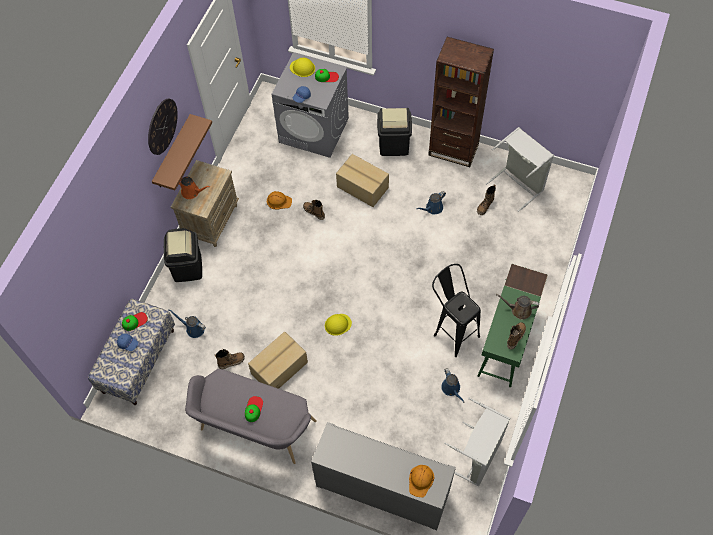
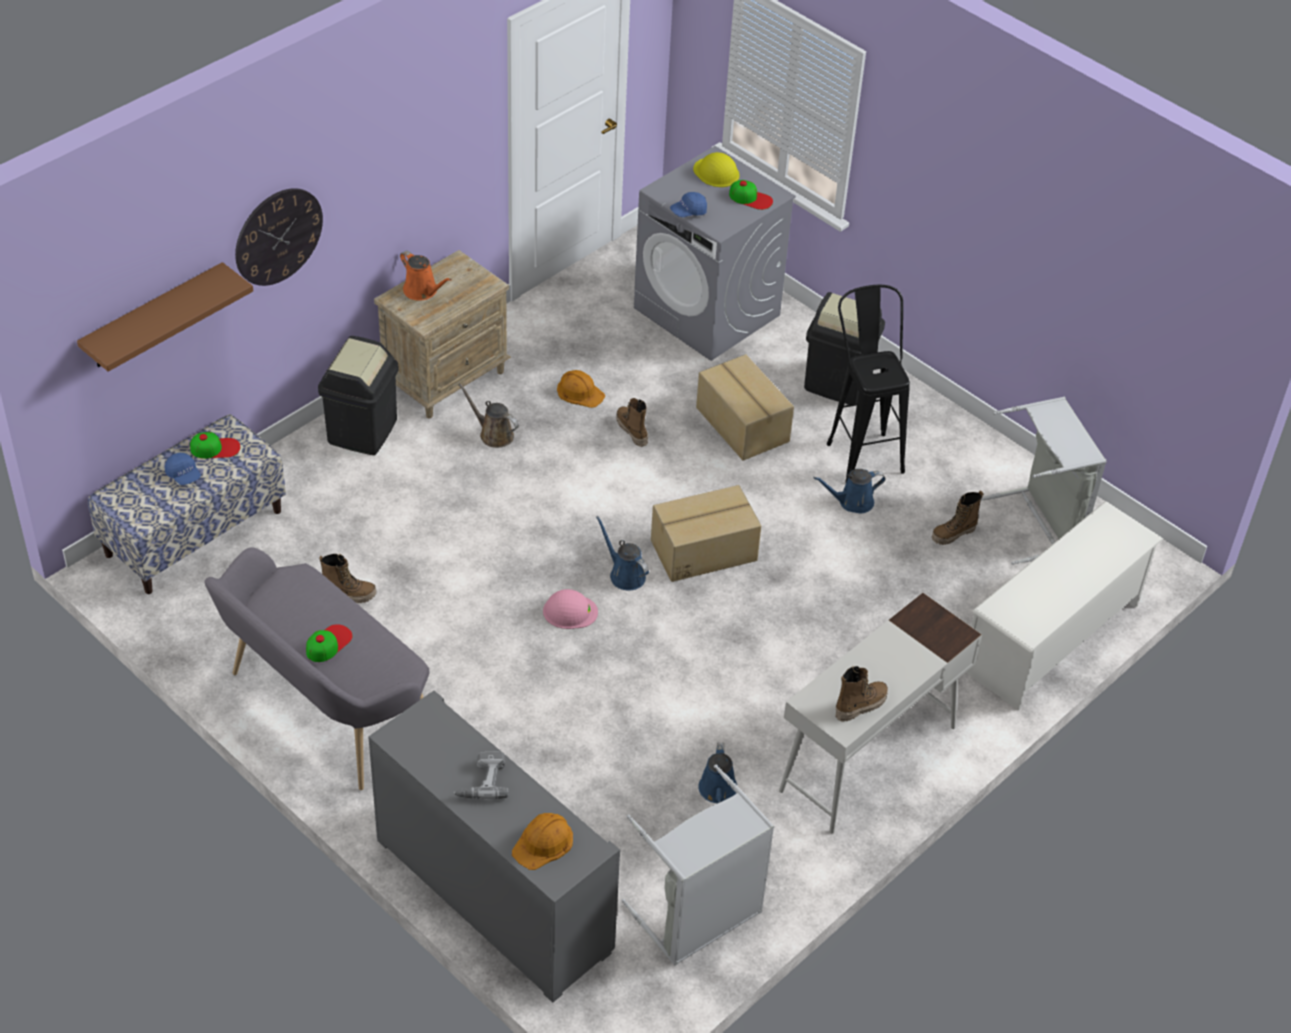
camera: 20 degrees right, 15 degrees down
(162, 126) = (406, 132): wall clock -> wall clock (278, 236)
(173, 153) = (414, 201): brown shelf -> brown shelf (153, 317)
(193, 328) = (315, 521): blue watering can -> blue watering can (625, 574)
(279, 367) = (425, 635): cardboard box -> cardboard box (703, 550)
(337, 324) = (569, 611): yellow hard hat -> pink hard hat
(375, 460) = (481, 781): none -> power drill
(452, 331) = (773, 702): black stool -> black stool (861, 449)
(453, 149) = (945, 427): brown bookcase -> none
(506, 342) = (867, 759): green desk -> white desk
(519, 310) = (892, 667): brown watering can -> brown watering can (493, 434)
(553, 243) = (1051, 638): none -> white shoe rack

